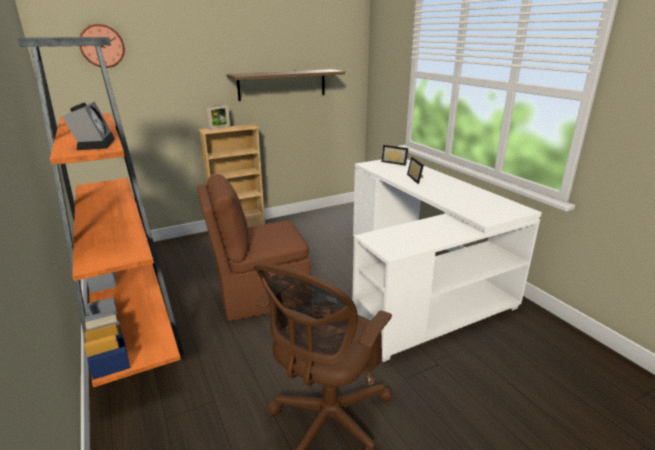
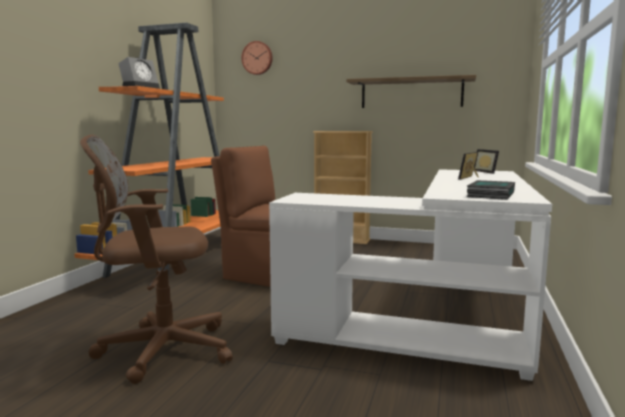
camera: 45 degrees right, 15 degrees down
(219, 128) = (334, 130): picture frame -> none
(493, 207) = (489, 194): none -> book

